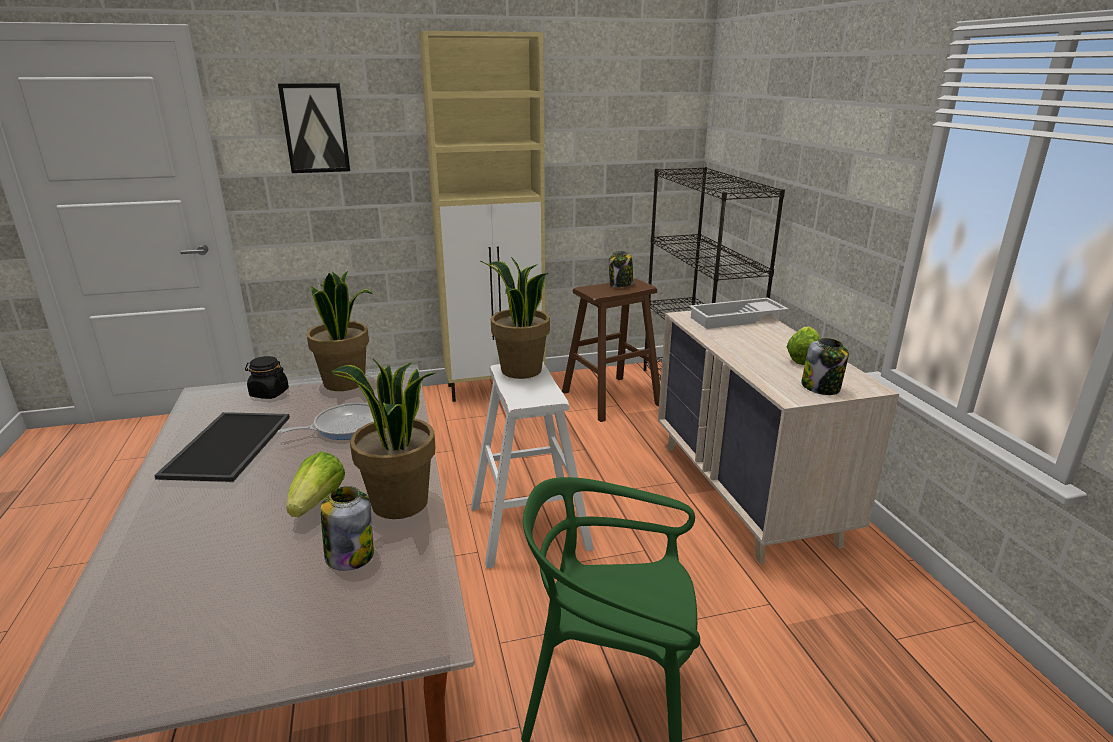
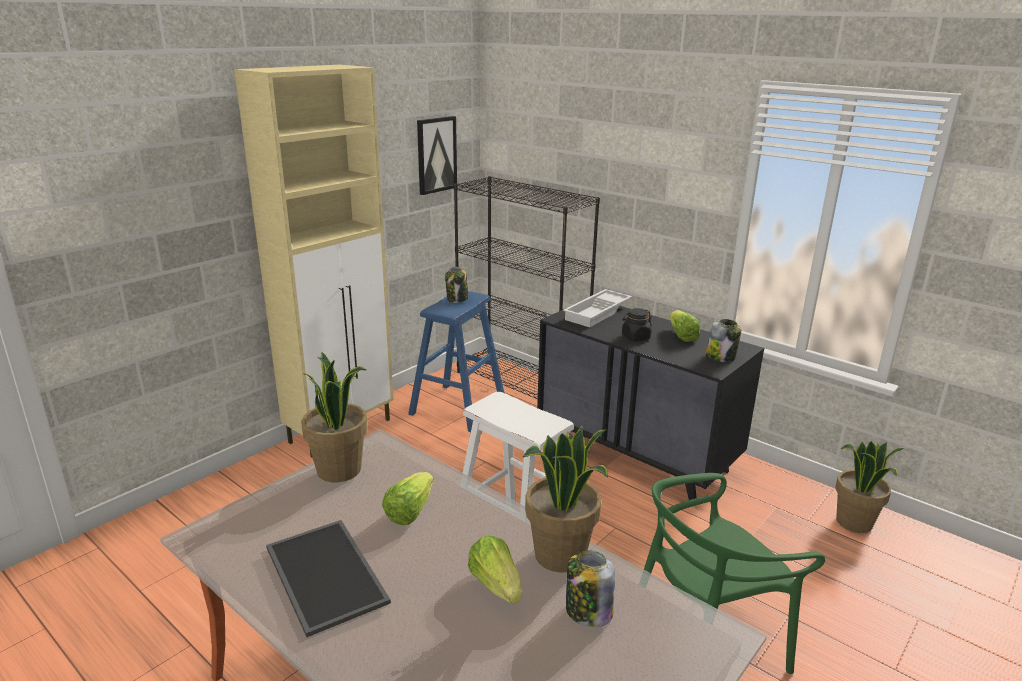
camera: 35 degrees left, 0 degrees up
(269, 393) = (277, 508): black jar -> black jar (635, 337)
(315, 128) = (125, 186): picture -> picture (436, 155)
(344, 426) = (409, 511): frying pan -> lettuce
(520, 370) = (497, 406): potted plant -> potted plant (854, 523)
(611, 398) = (458, 407): brown stool -> blue stool
(746, 493) = (636, 454): beige dresser -> black dresser

